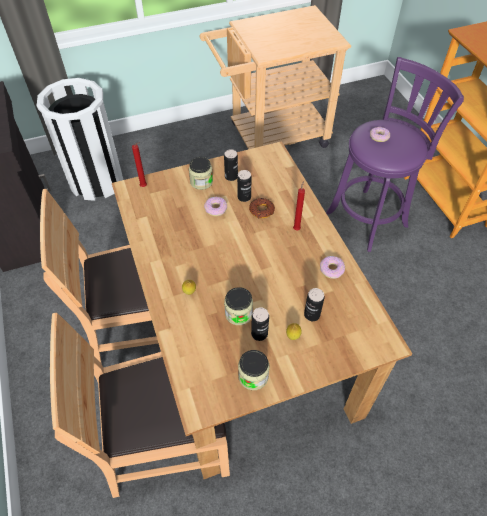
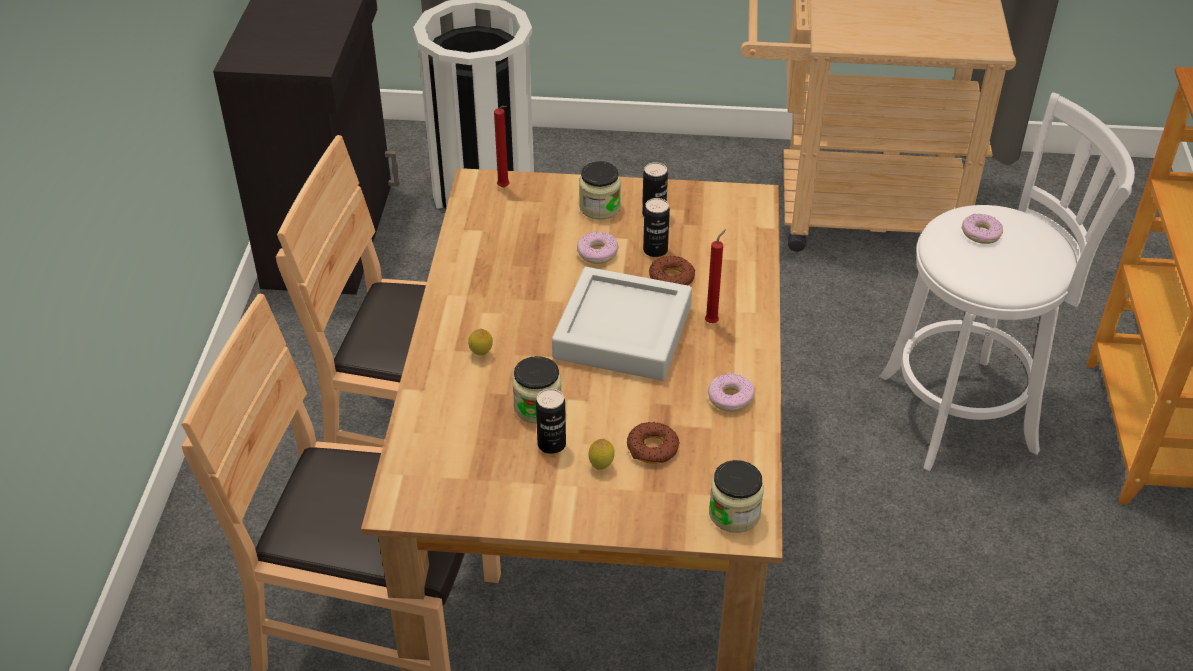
camera: 25 degrees right, 10 degrees down
(253, 376) = (505, 494): jar -> jar (734, 513)
(256, 251) = (622, 332): none -> grey tray
(312, 314) = (652, 448): can -> donut
(370, 217) = (966, 412): purple stool -> white stool

